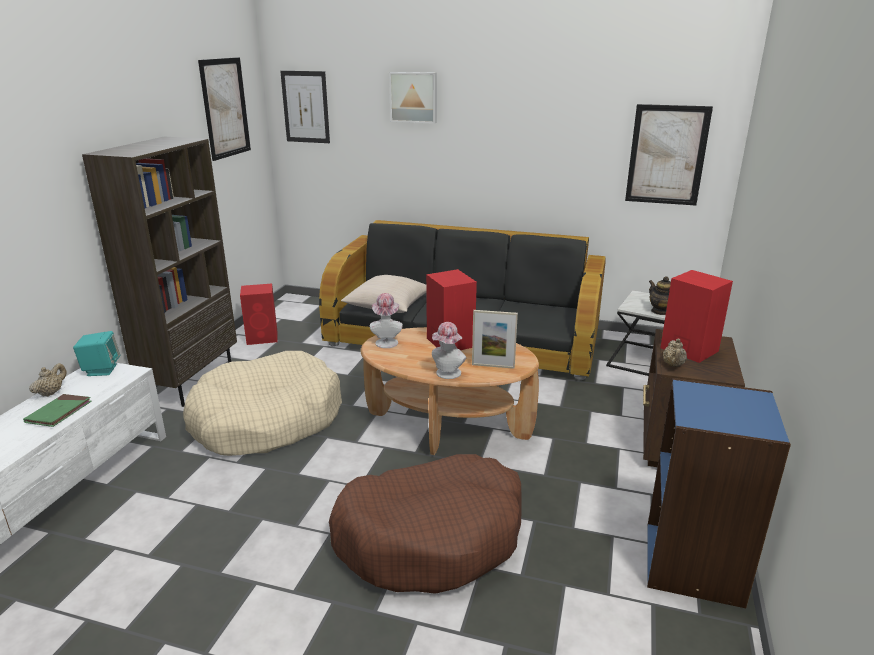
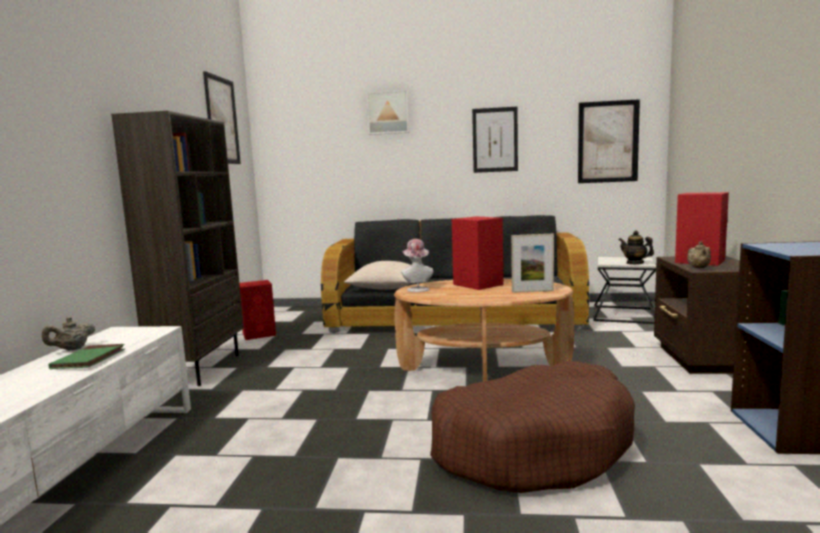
camera: 10 degrees left, 15 degrees down
(51, 393) = (72, 349): beige teapot -> beige teapot turned 150 degrees counterclockwise
(101, 370) = (123, 331): turquoise speaker -> none
(266, 420) = (296, 385): beige dog bed -> none
(305, 107) = (288, 129): picture -> picture (495, 140)
(447, 374) = (495, 298): hat -> none

